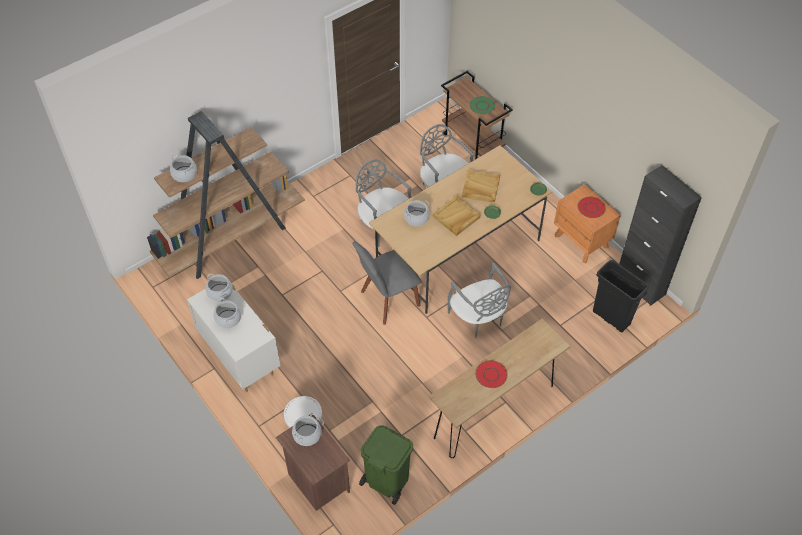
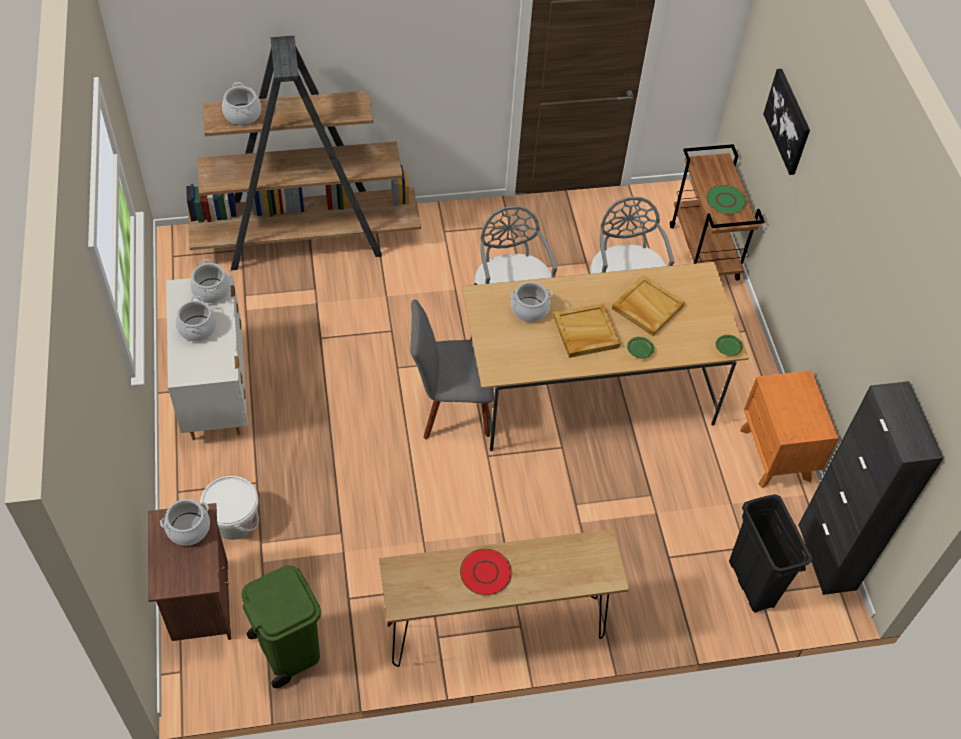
camera: 25 degrees right, 0 degrees up
(478, 318) = (557, 491): grey chair -> none
(510, 45) = (788, 121): none -> picture
(591, 208) = (799, 408): red plate -> none

